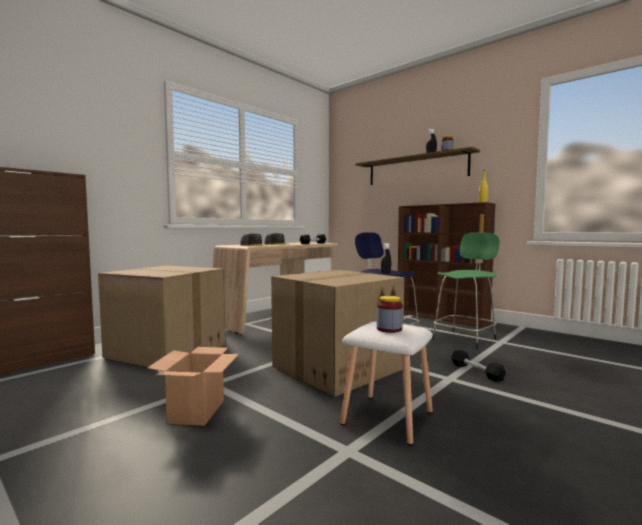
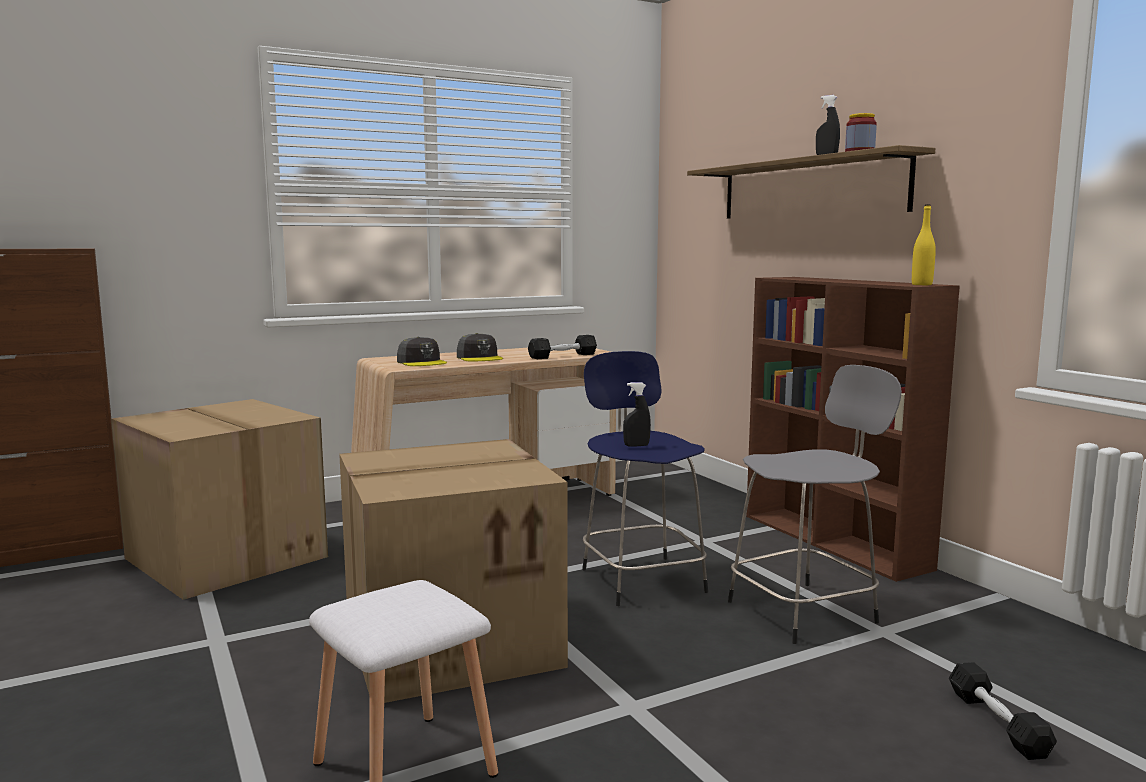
camera: 20 degrees right, 5 degrees up
(197, 411) = (141, 690): cardboard box -> none
(389, 329) = (389, 609): jar -> none
(465, 339) = (806, 611): green stool -> grey stool
(476, 372) = (712, 700): black dumbbell -> black dumbbell (997, 723)

